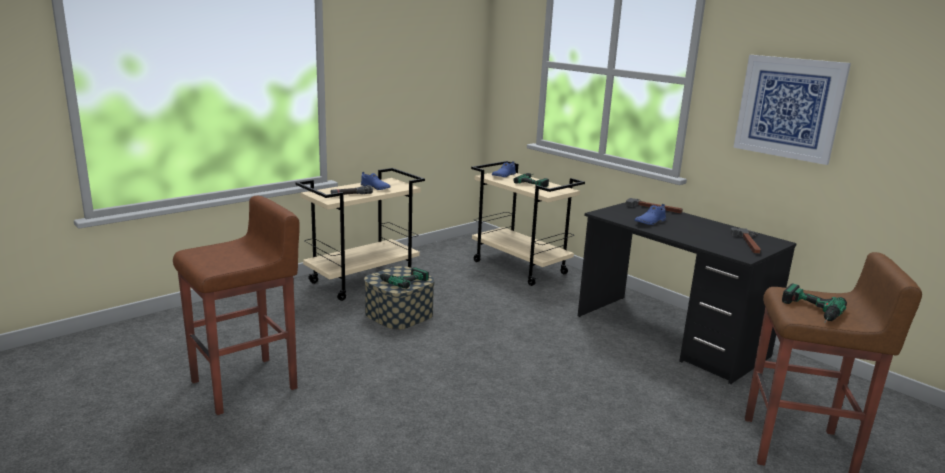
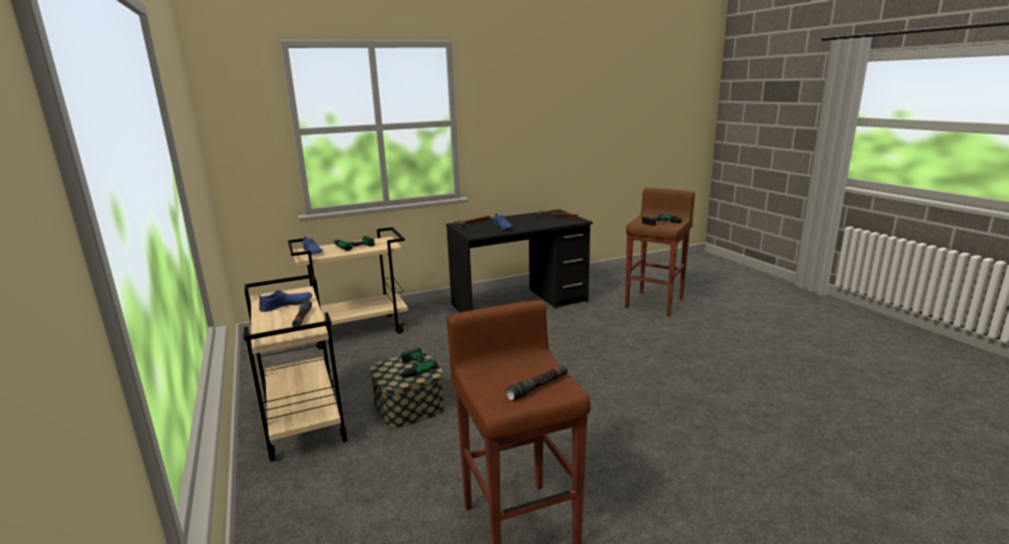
camera: 70 degrees left, 0 degrees up
(217, 261) = (538, 387): none -> black flashlight
(789, 108) = (525, 128): picture -> none

